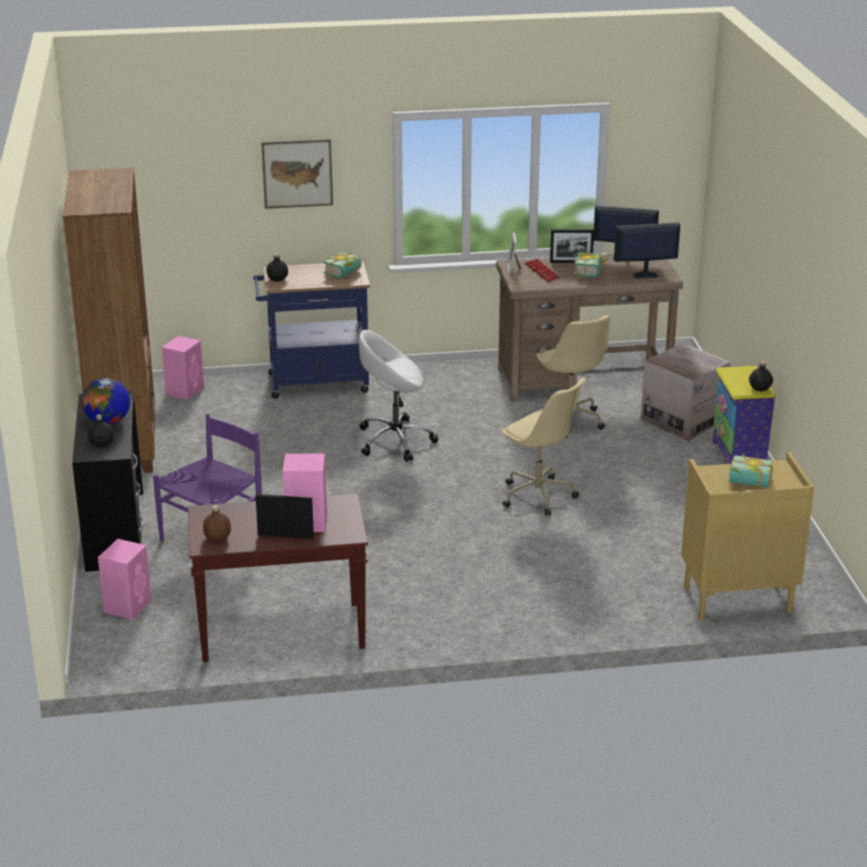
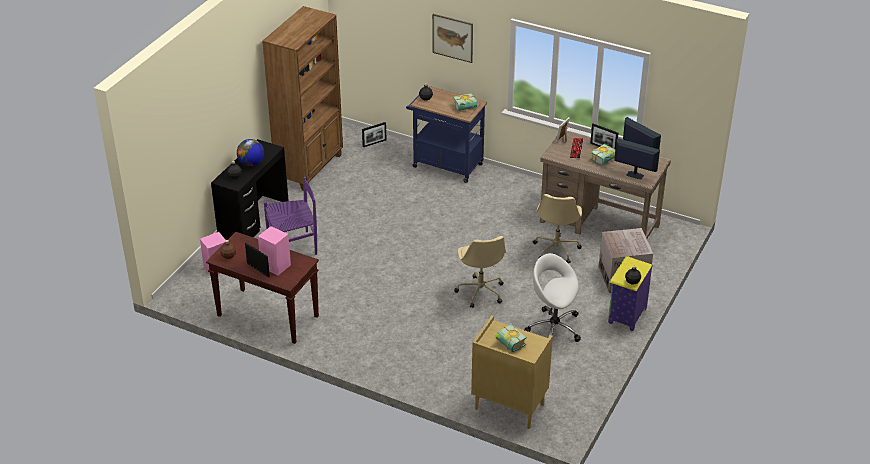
camera: 35 degrees right, 10 degrees up
(185, 390) = (374, 143): pink speaker -> picture frame
(393, 441) = (445, 222): white office chair -> white office chair (553, 328)

